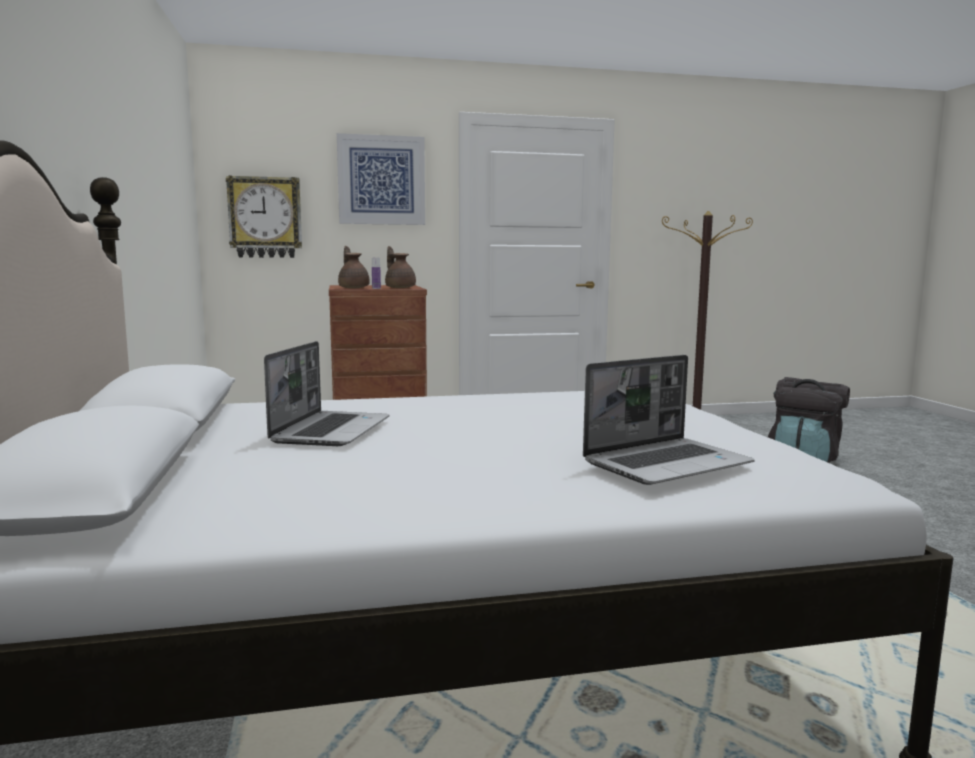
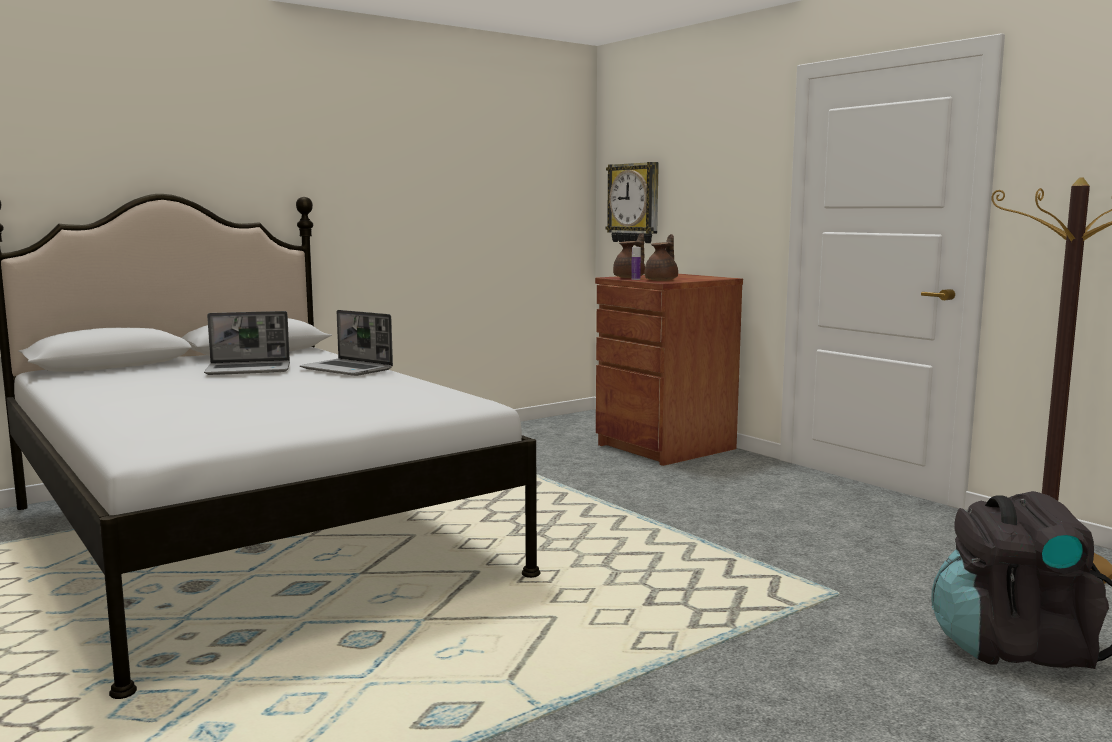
camera: 65 degrees right, 0 degrees up
(381, 180) = (721, 158): picture -> none
(667, 463) = (168, 415): laptop -> laptop (348, 369)

